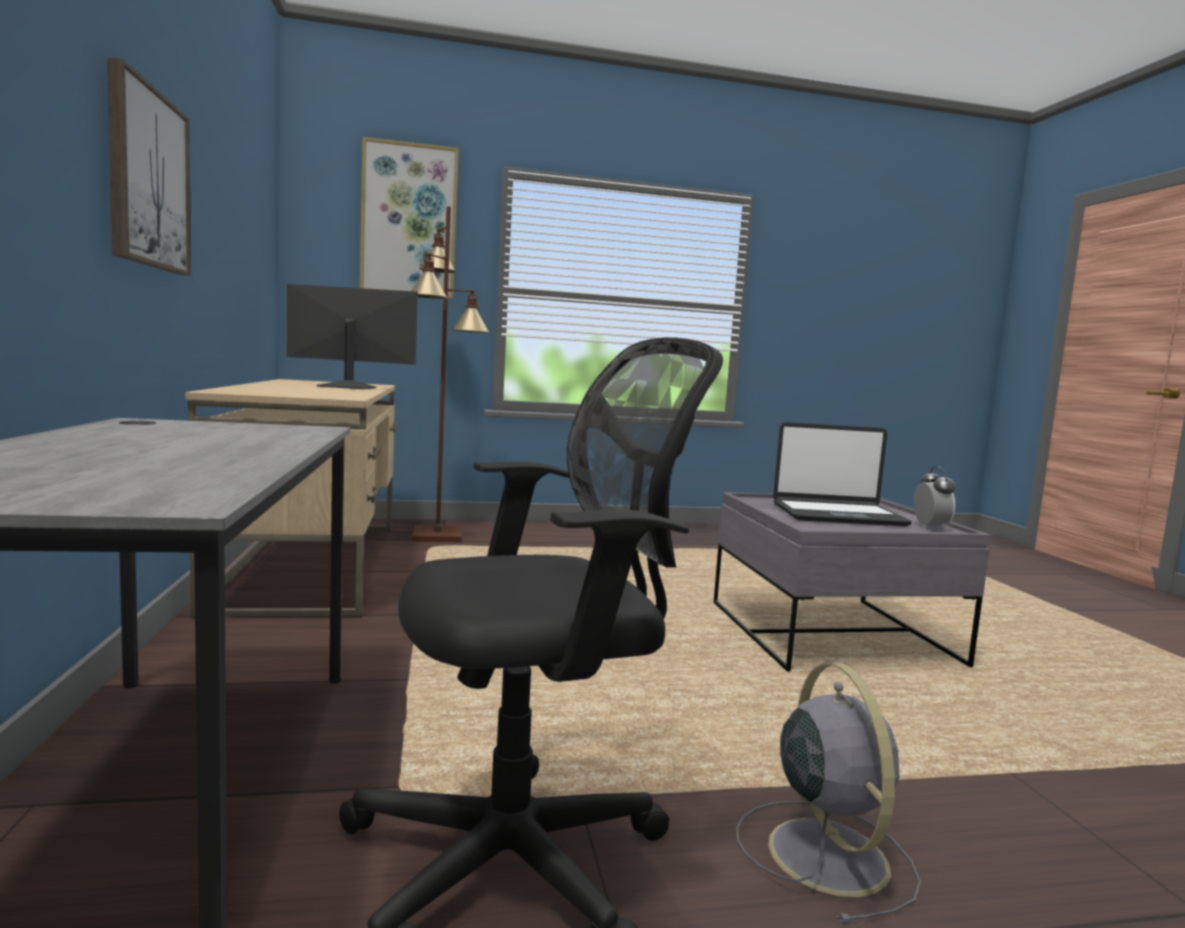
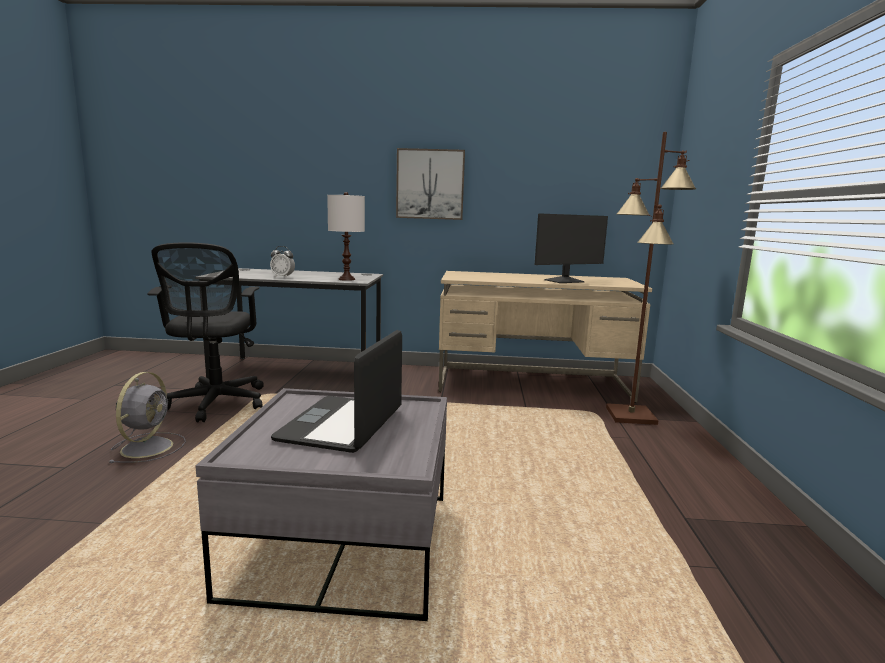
camera: 105 degrees right, 5 degrees up
(278, 430) = (346, 279): none -> white table lamp
(347, 387) = (565, 281): monitor -> monitor turned 45 degrees clockwise
(409, 220) = (718, 142): picture -> none
(825, 852) = (148, 447): grey fan -> grey fan turned 90 degrees counterclockwise
(930, 527) = (263, 454): alarm clock -> alarm clock (283, 277)

